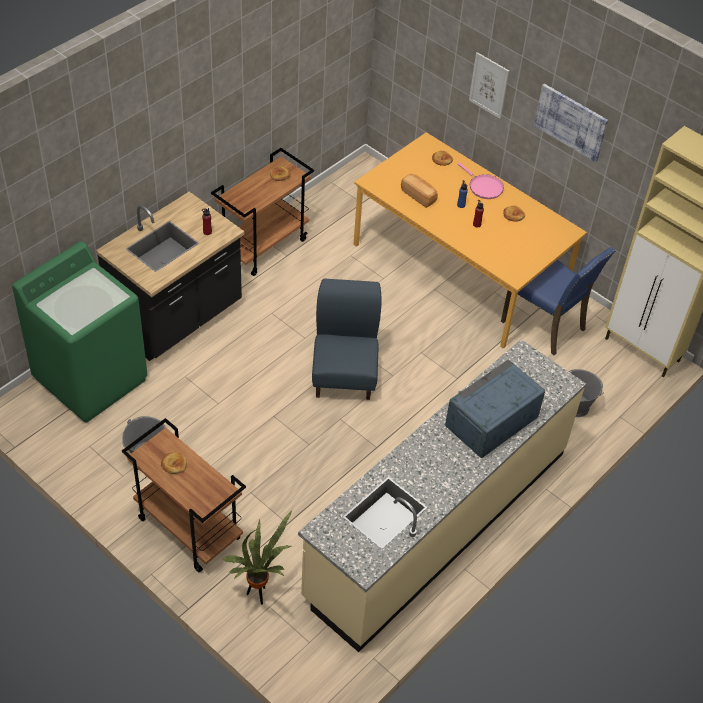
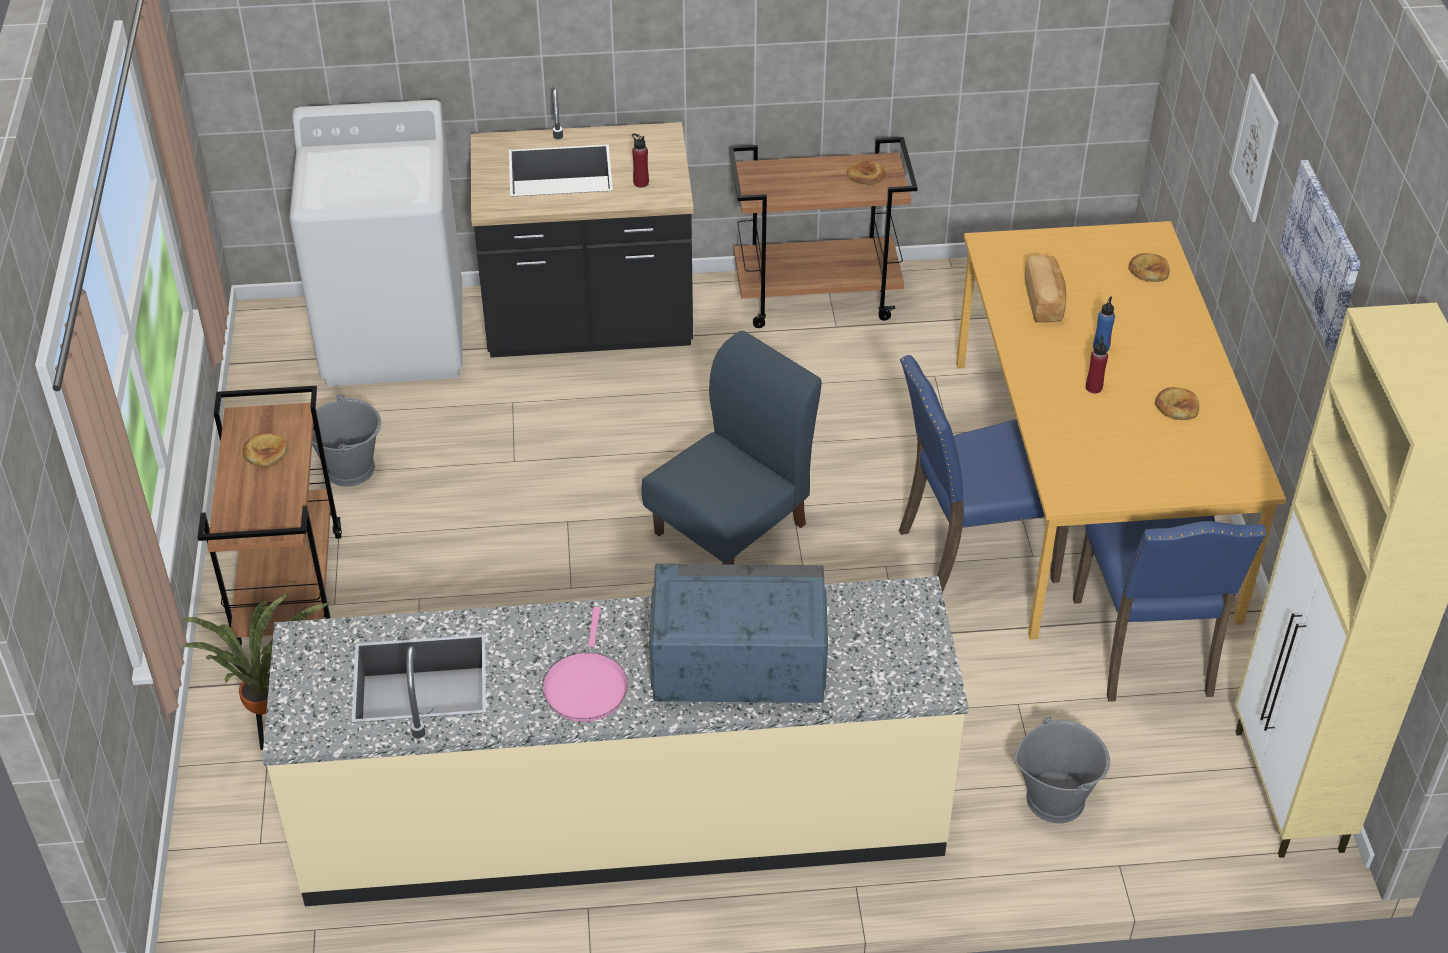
camera: 45 degrees right, 5 degrees down
(91, 378) = (395, 337): green washing machine -> white washing machine
(446, 325) = (972, 553): none -> blue chair
(484, 187) = (1174, 342): pink frying pan -> pink frying pan (586, 686)

